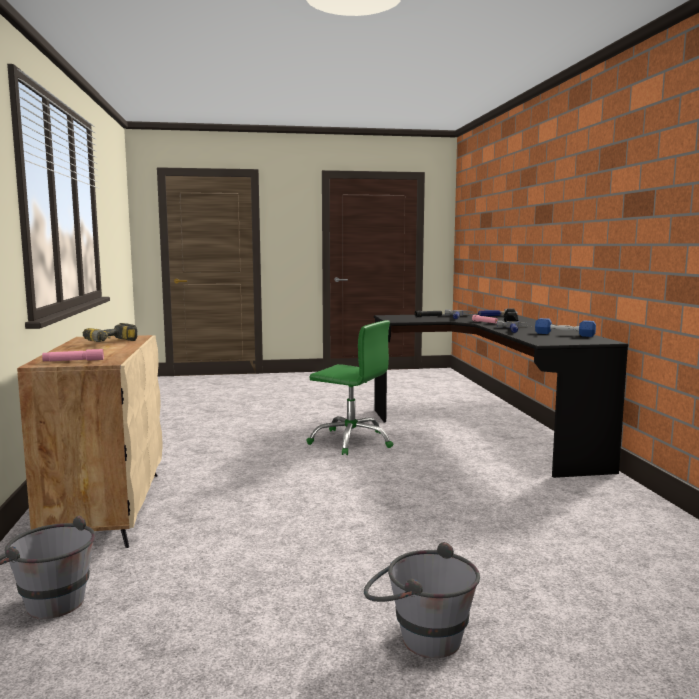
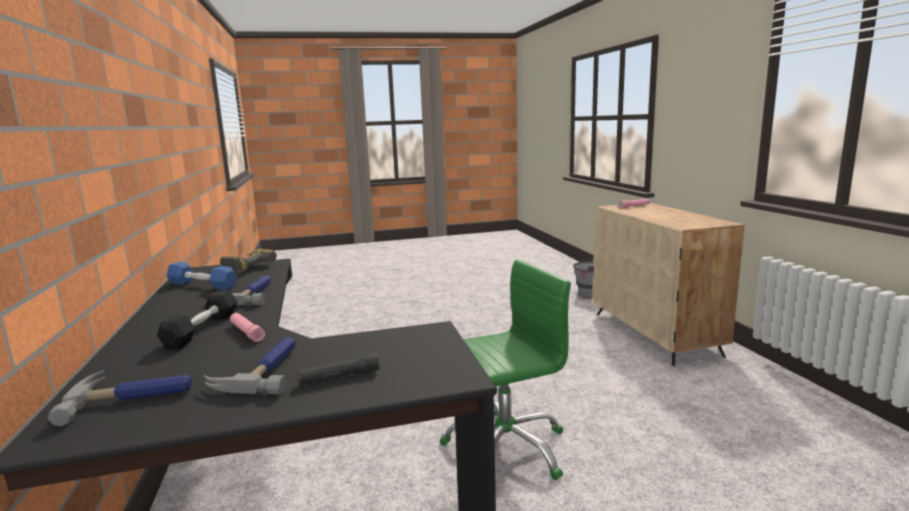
camera: 175 degrees right, 5 degrees up
(114, 342) = (673, 219): power drill -> power drill (246, 268)
(351, 441) = (505, 448): green office chair -> green office chair turned 135 degrees clockwise
(419, 636) = (431, 297): grey bucket -> none

